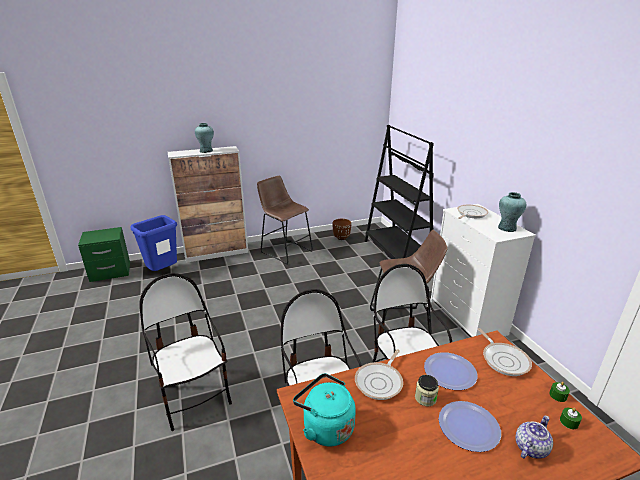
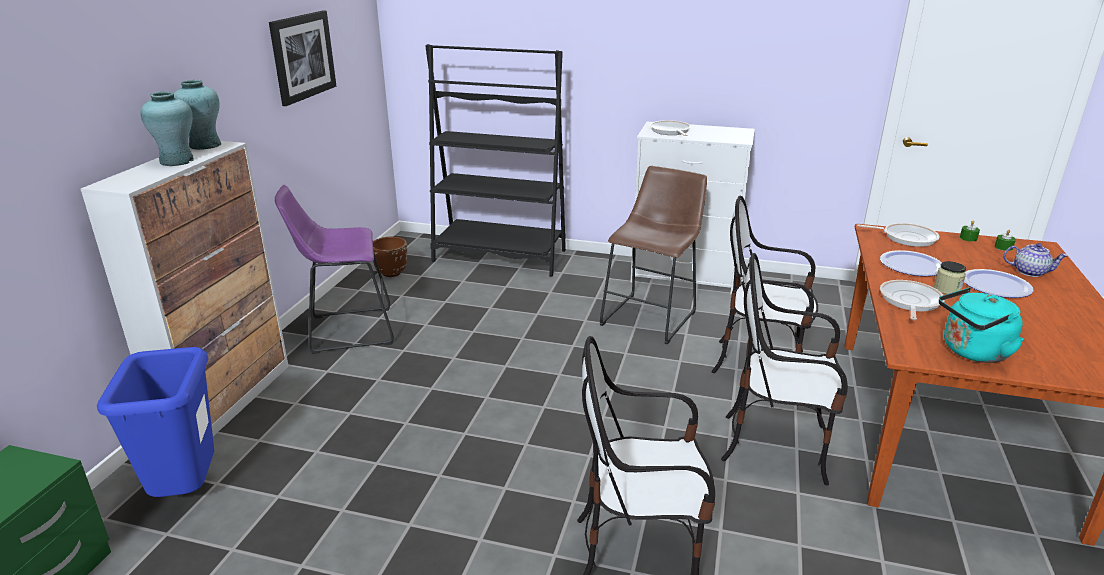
camera: 55 degrees left, 0 degrees up
(285, 250) = (345, 330): brown stool -> purple stool
(315, 119) = (302, 56): none -> picture
(380, 382) = (909, 301): frying pan -> frying pan turned 135 degrees counterclockwise
(507, 228) = (726, 131): turquoise vase -> turquoise vase (205, 145)
(530, 447) = (1030, 272): teapot -> teapot turned 120 degrees clockwise

